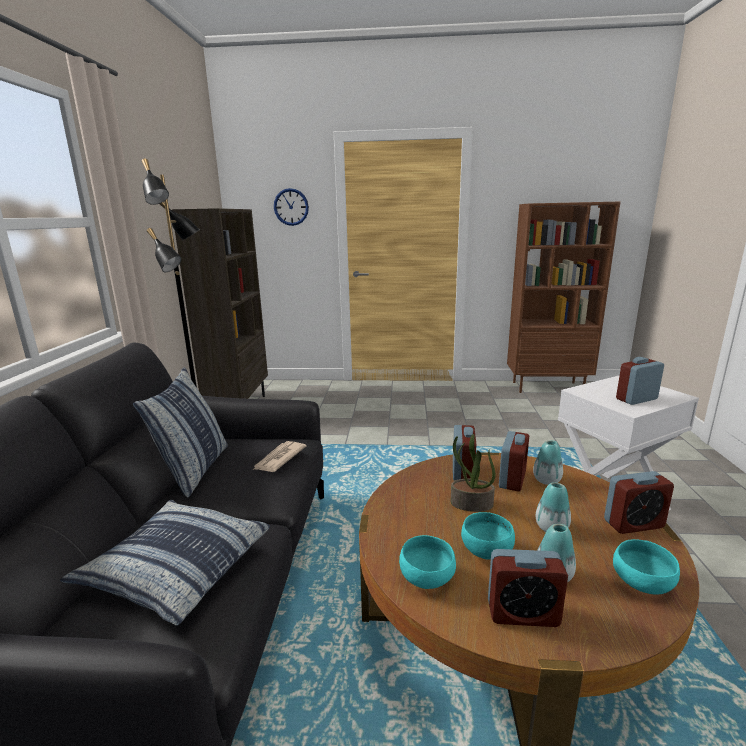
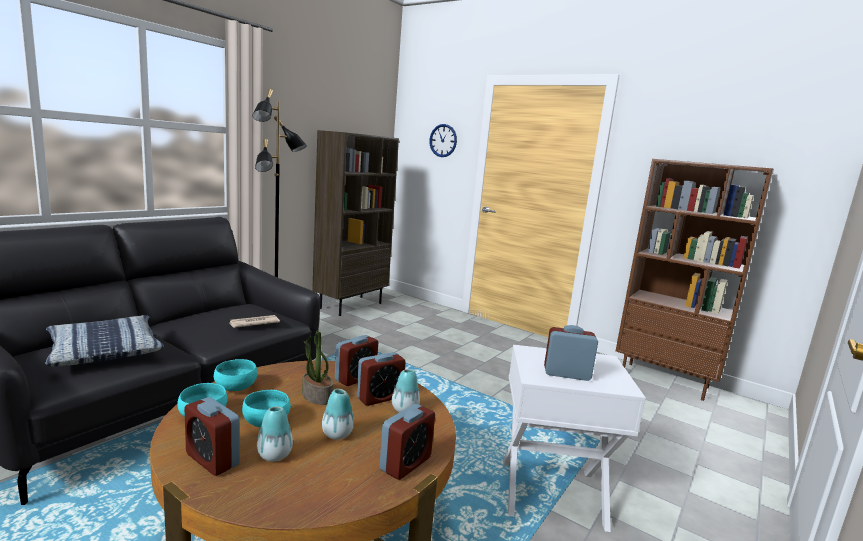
camera: 30 degrees right, 5 degrees down
(194, 470) = (203, 312): pillow -> none
(633, 524) = (405, 463): alarm clock -> alarm clock turned 75 degrees counterclockwise
(642, 584) = (321, 492): turquoise bowl -> turquoise bowl (235, 388)

